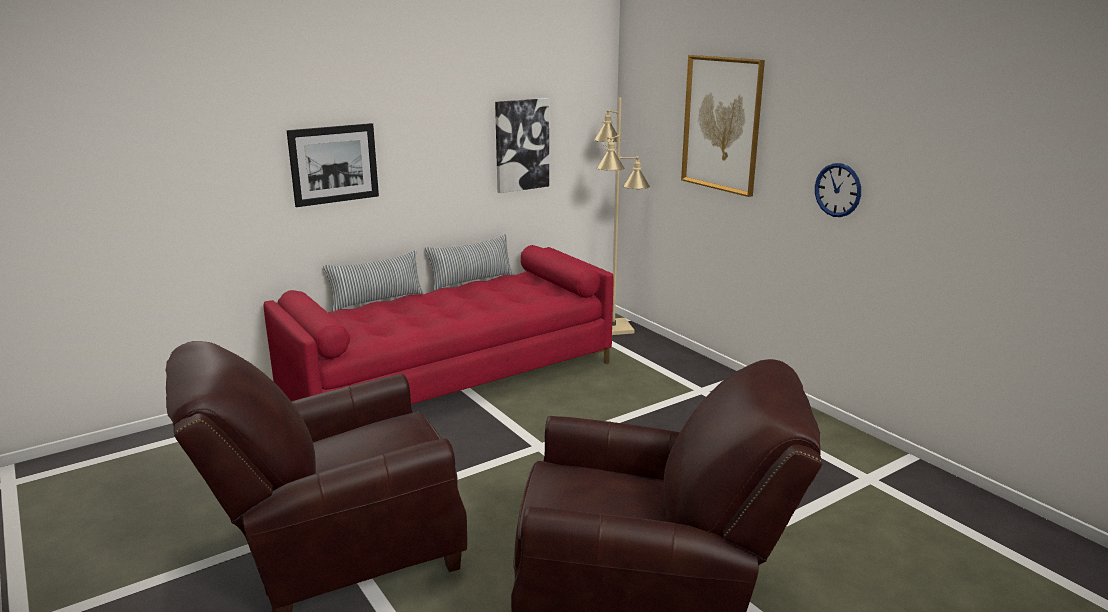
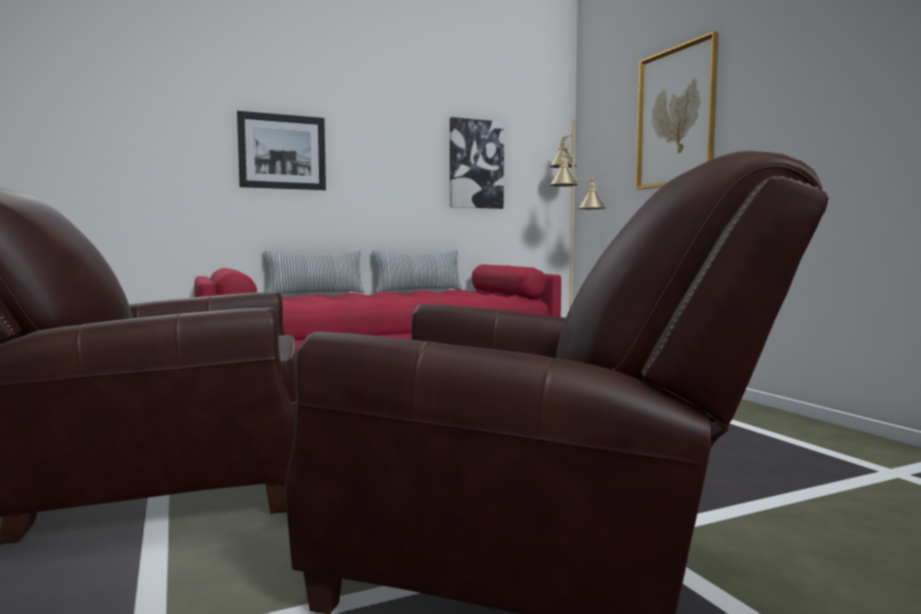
camera: 10 degrees right, 15 degrees down
(838, 190) = (813, 137): wall clock -> none

